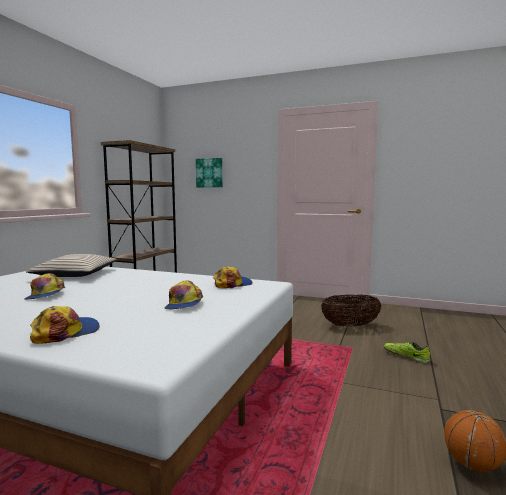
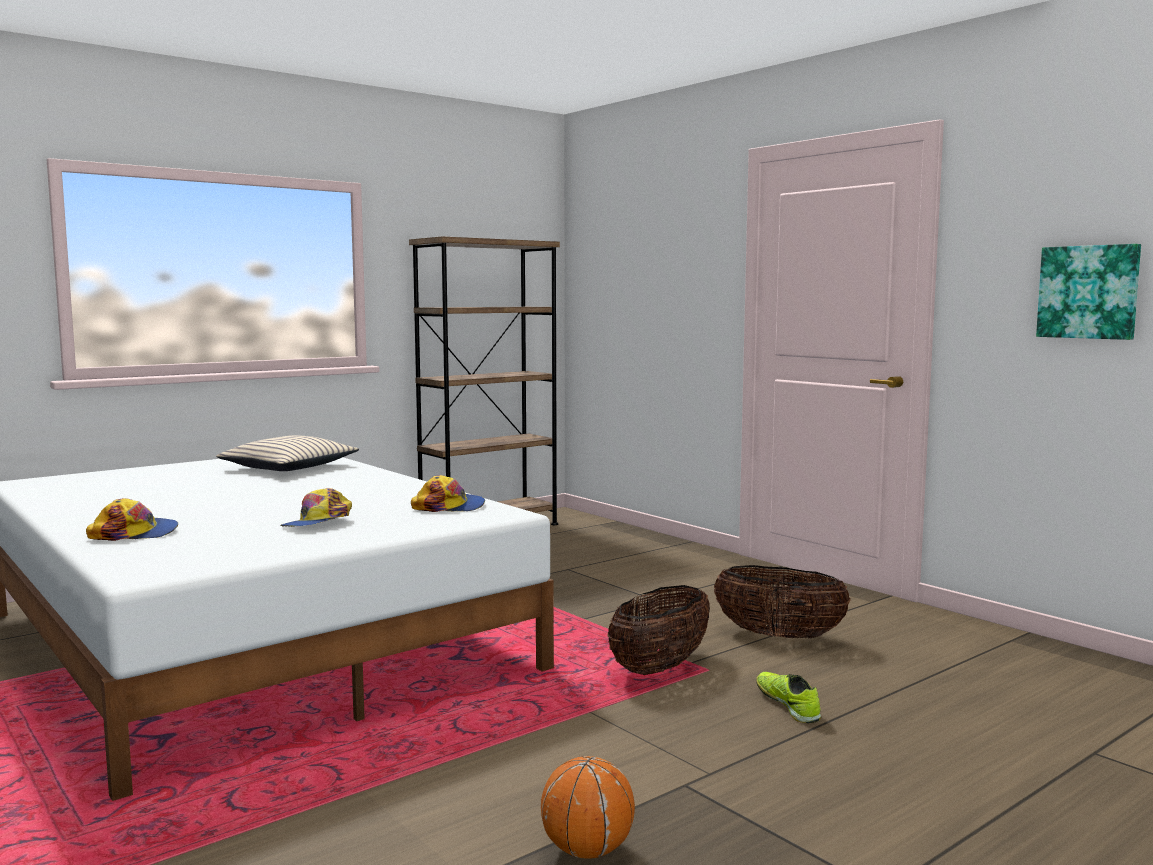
camera: 30 degrees right, 0 degrees up
(45, 294) = (200, 490): cap -> none
(209, 173) = (632, 286): picture -> picture (1088, 292)
(332, 351) = (660, 667): none -> basket

